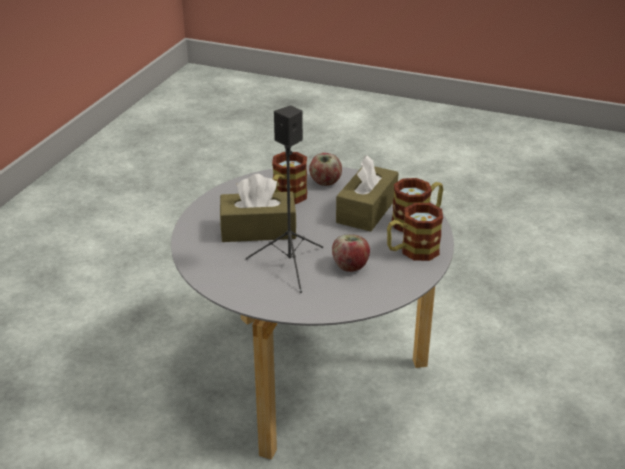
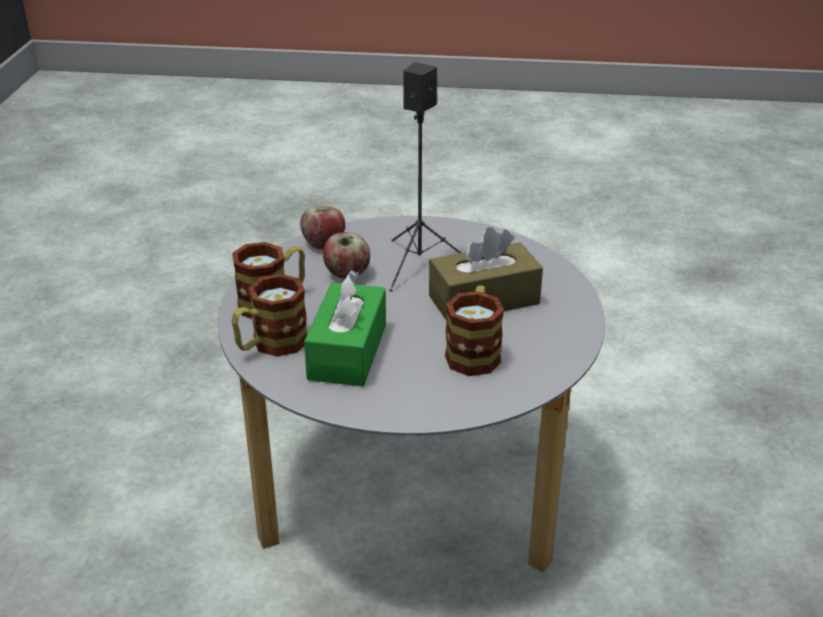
camera: 165 degrees right, 0 degrees up
(325, 182) = (430, 391): apple -> apple (324, 244)
(367, 210) = (347, 351): brown tissue box -> green tissue box

